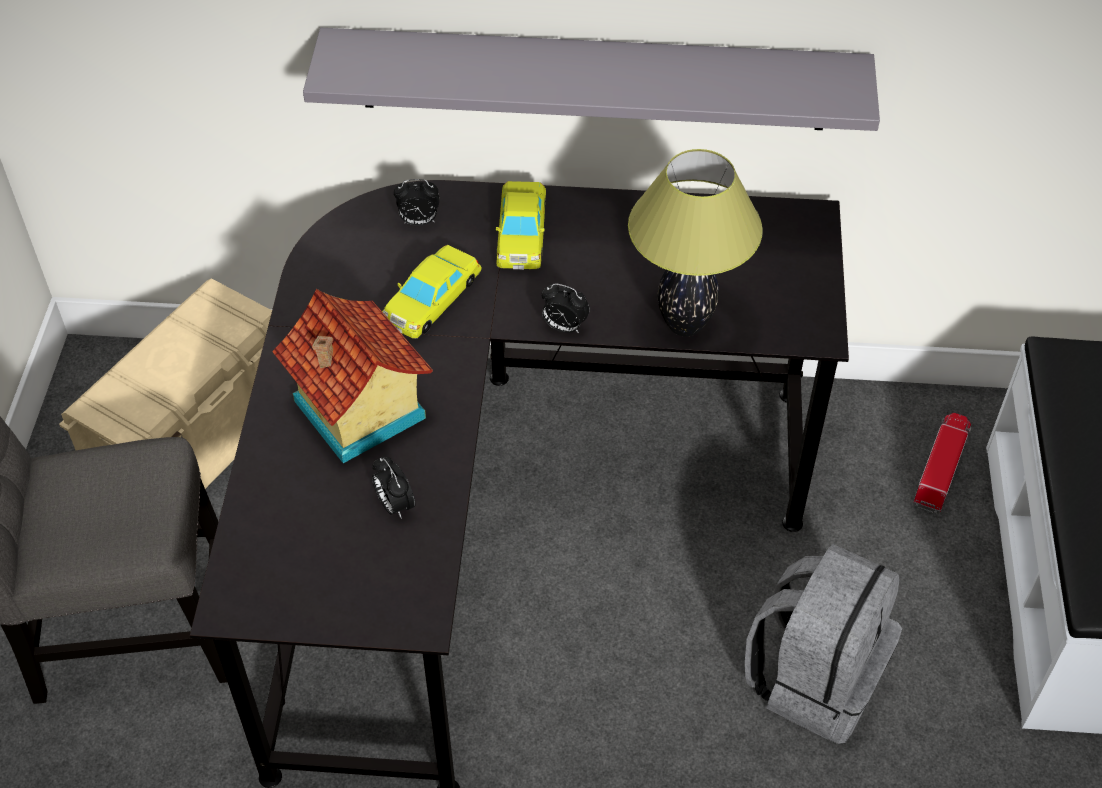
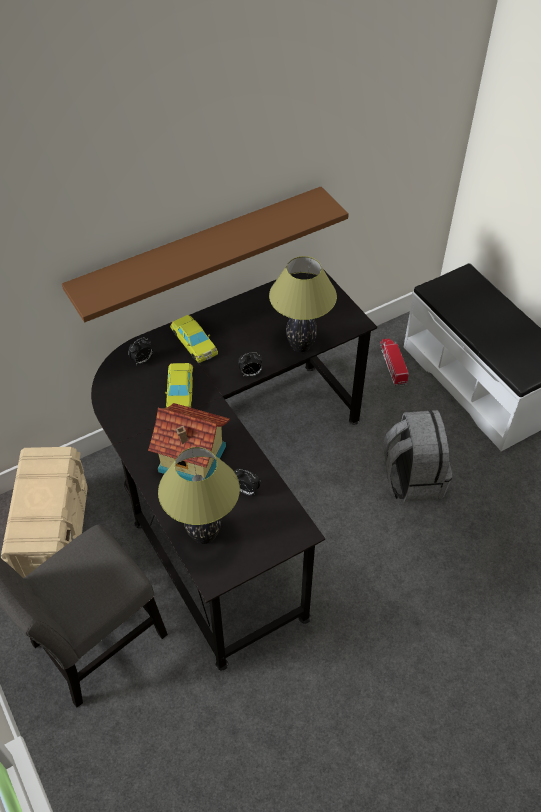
camera: 35 degrees left, 0 degrees up
(273, 534) = (203, 535): none -> table lamp
(593, 79) = (199, 252): grey shelf -> brown shelf

